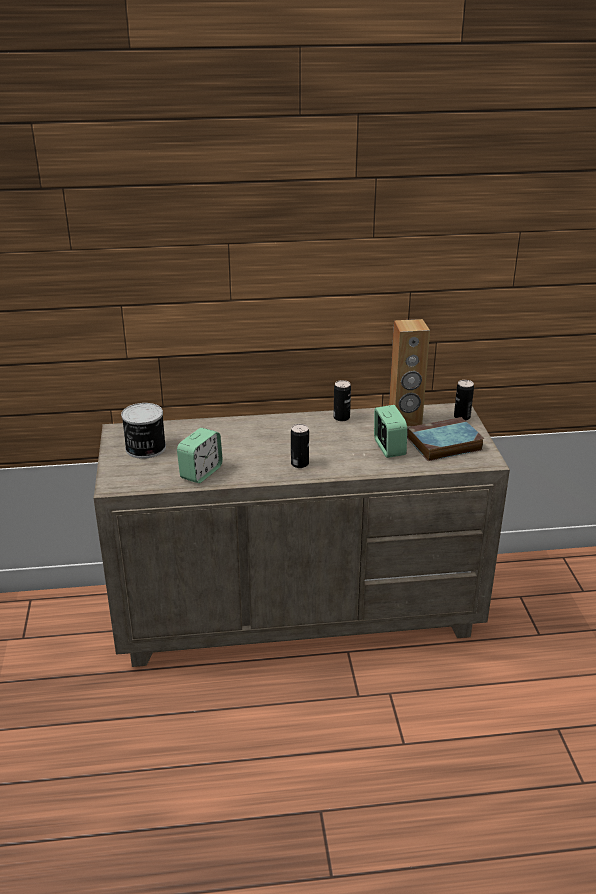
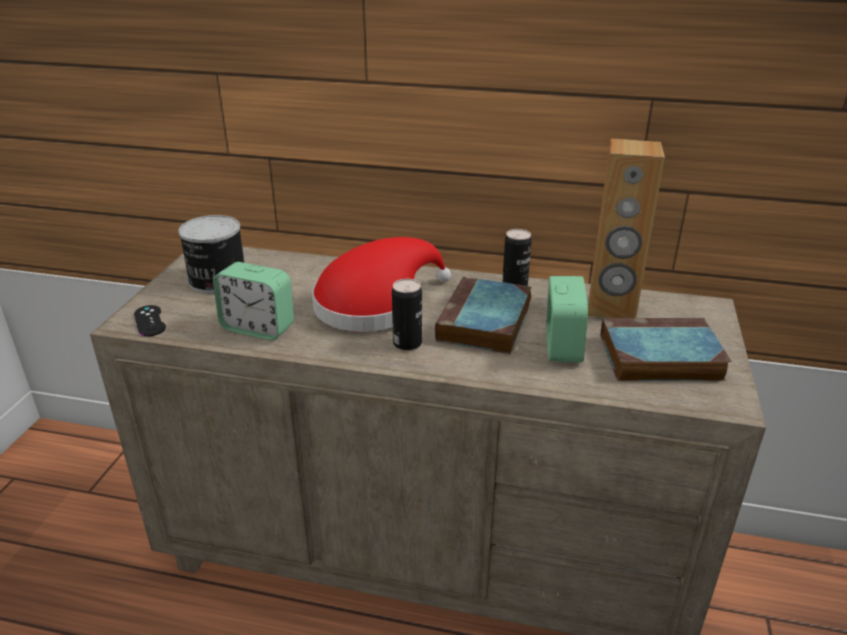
camera: 20 degrees right, 0 degrees up
(126, 482) = (149, 321): none -> black game controller
(201, 472) = (258, 328): alarm clock -> alarm clock turned 60 degrees clockwise
(263, 444) = (375, 304): none -> red hat
(337, 443) = (485, 323): none -> book
(462, 417) = (709, 319): can -> none

